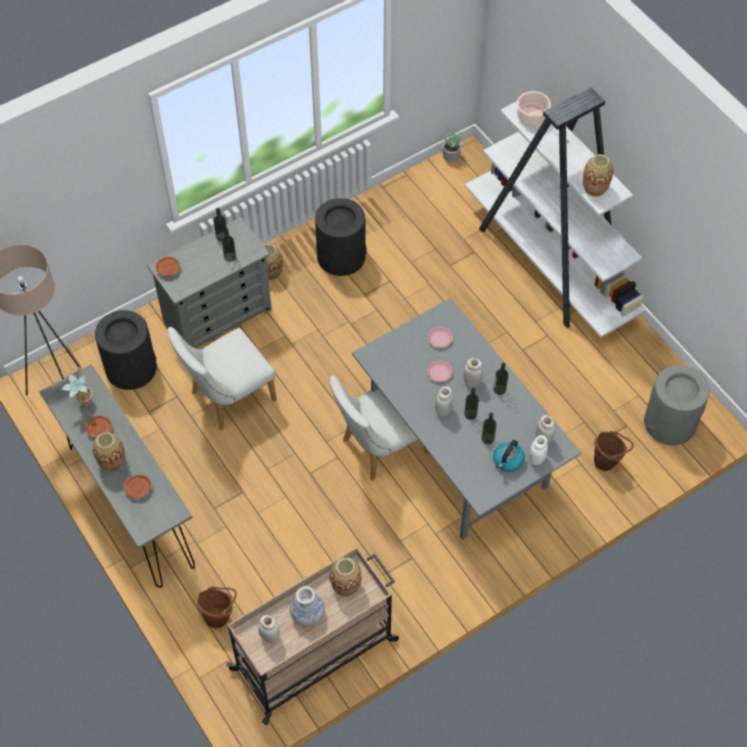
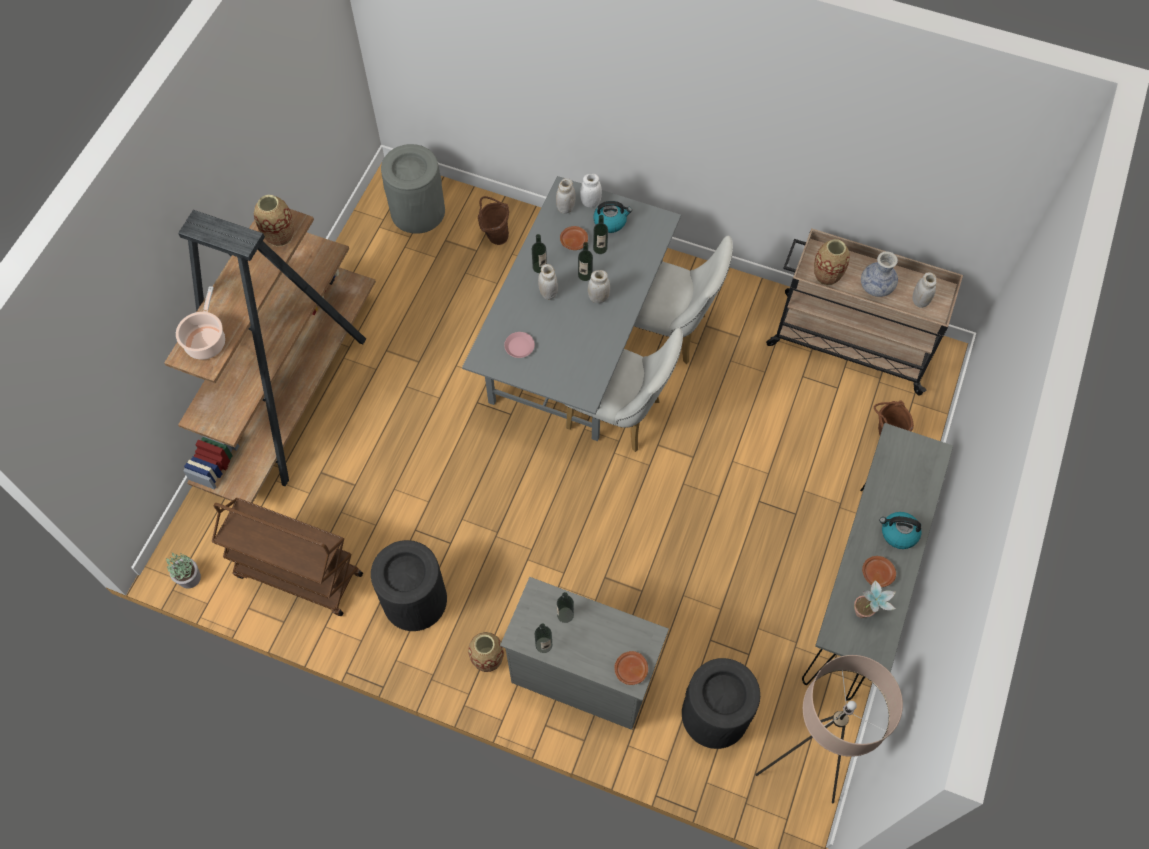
camera: 125 degrees left, 5 degrees up
(112, 462) = (898, 533): vase -> kettle
(139, 489) = (901, 487): brown plate -> brown plate (573, 241)
(227, 399) = (674, 588): white chair -> white chair (669, 332)
(408, 207) = (297, 575): none -> brown cart
(439, 373) = (559, 324): pink plate -> none
(549, 265) = (293, 395): white bookcase -> brown bookcase

